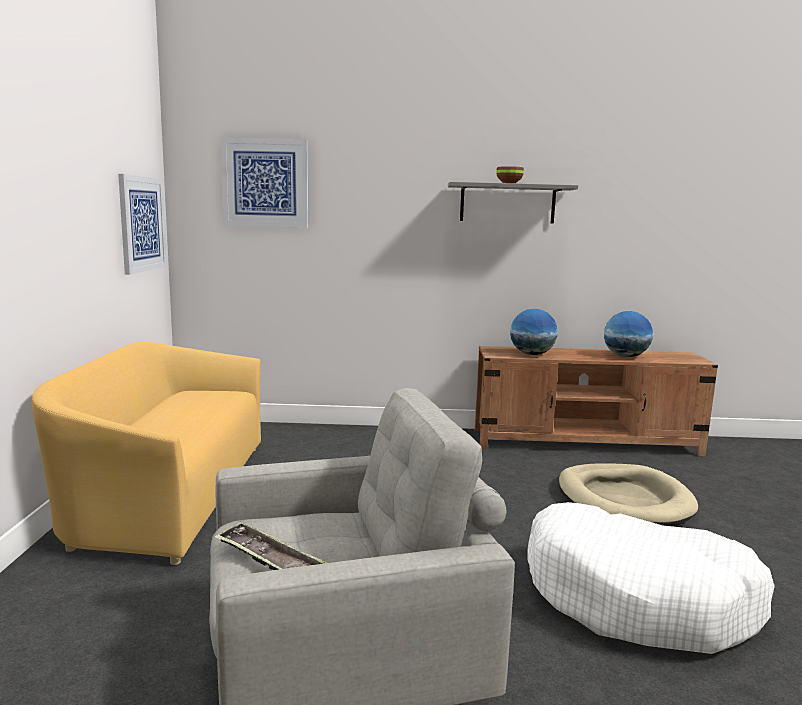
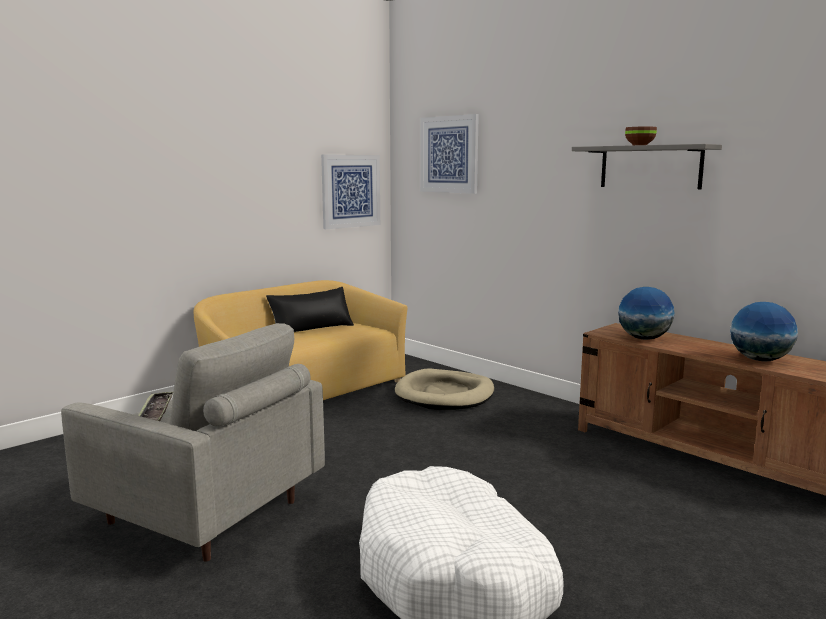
camera: 45 degrees right, 0 degrees up
(159, 407) = (311, 329): none -> black pillow
(623, 500) = (626, 514): beige dog bed -> beige dog bed (445, 394)

